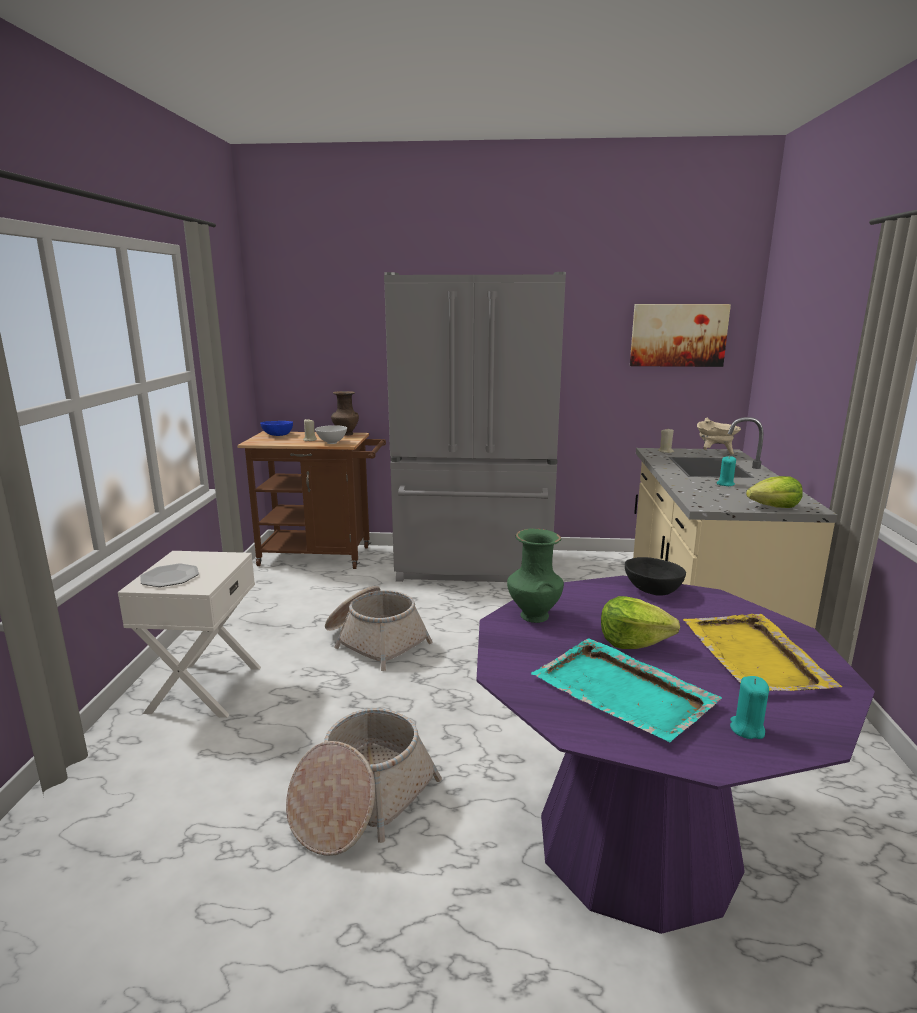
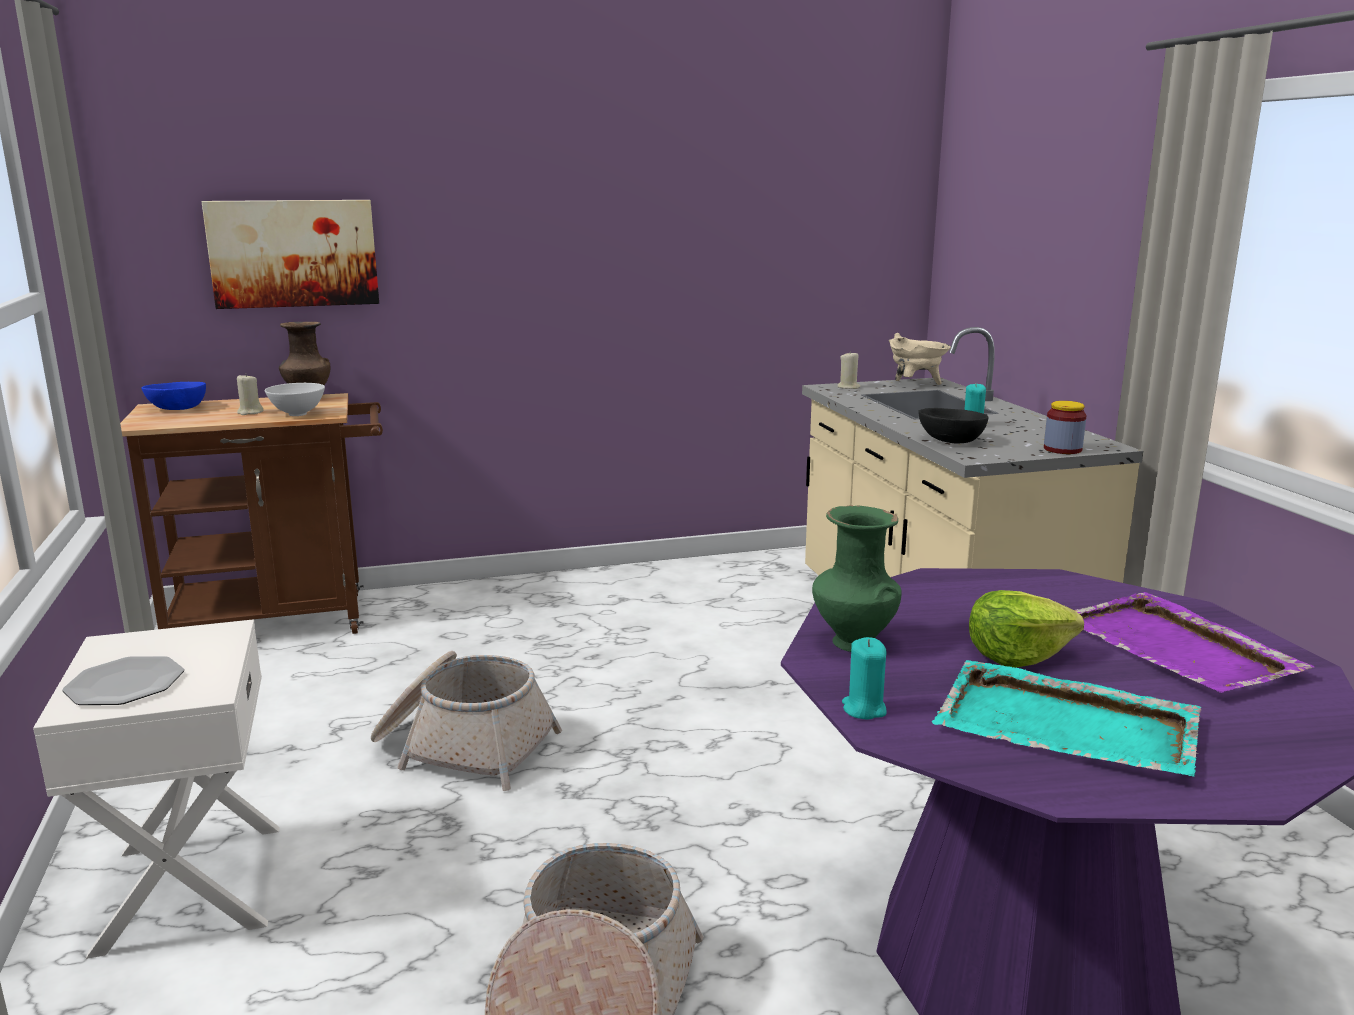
camera: 20 degrees left, 0 degrees up
(474, 567) = (559, 601): grey fridge -> none
(652, 590) = (978, 583): black bowl -> black bowl (951, 441)
(678, 335) = (831, 213): picture -> picture (294, 253)
(746, 729) = (1251, 741): turquoise candle -> turquoise candle (864, 709)
(754, 657) = (1178, 649): yellow tray -> purple tray
(774, 507) = (1062, 449): lettuce -> jar

